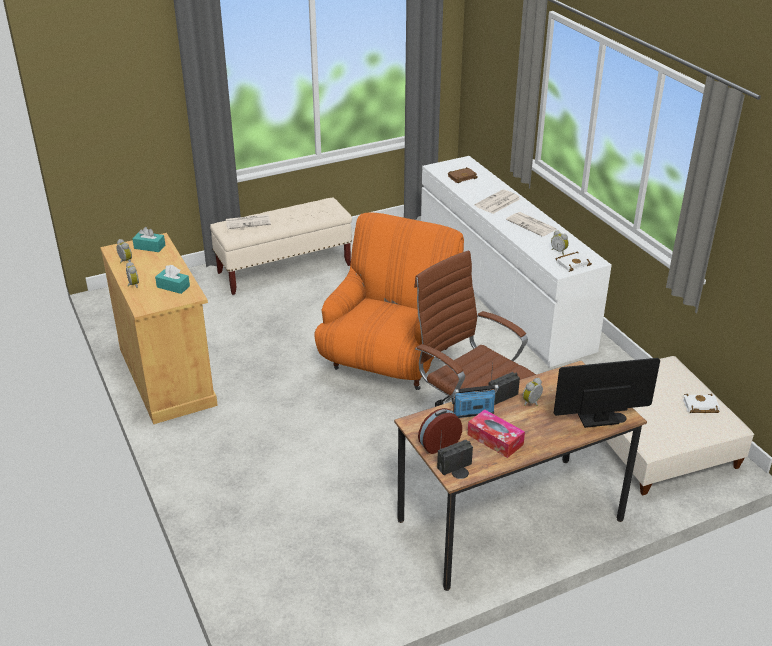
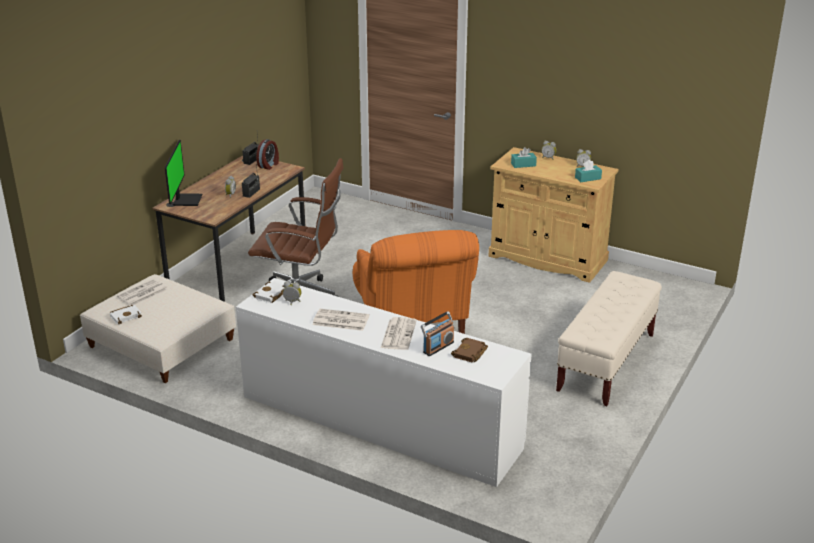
camera: 145 degrees right, 5 degrees down
(248, 222) = (630, 291): newspaper -> newspaper (142, 293)
(473, 413) = (262, 181): radio -> radio (438, 347)
(495, 439) = (239, 175): tissue box -> none
(595, 416) = (186, 200): monitor -> monitor turned 45 degrees counterclockwise

